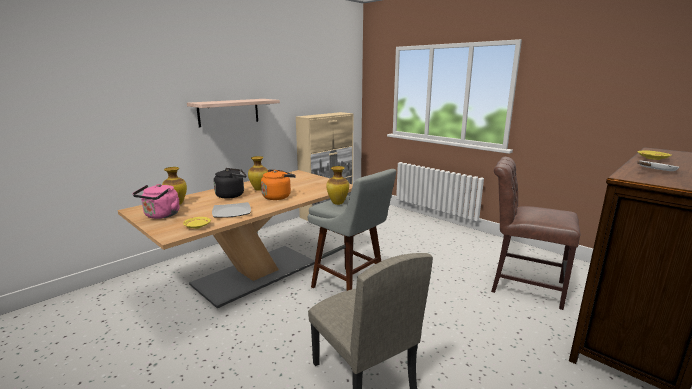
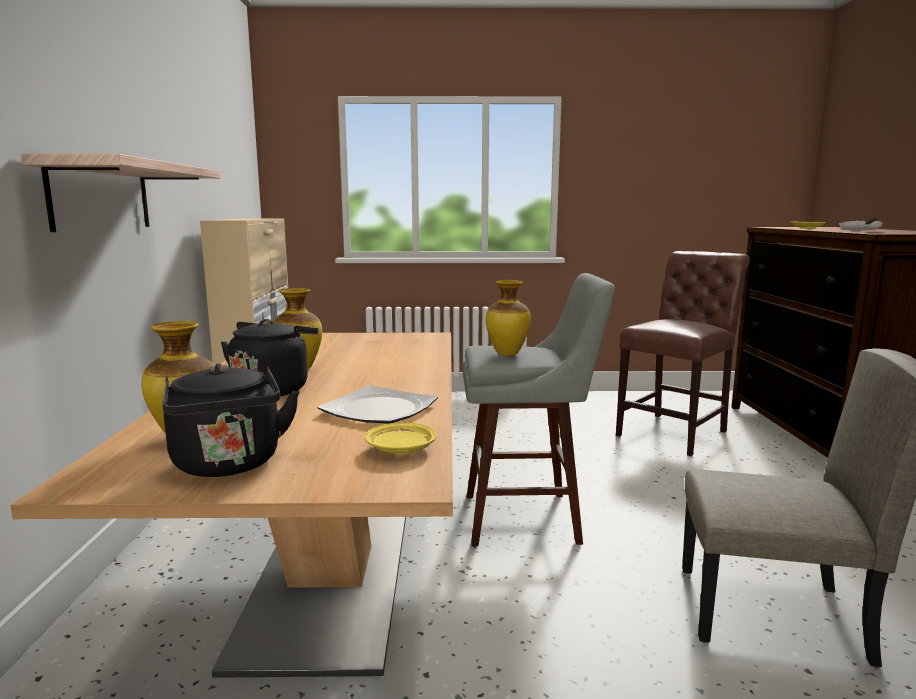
camera: 45 degrees left, 5 degrees down
(161, 216) = (229, 465): pink kettle -> black kettle
(278, 196) = (377, 369): orange kettle -> none
(522, 285) = (676, 432): brown chair -> brown chair turned 150 degrees clockwise

